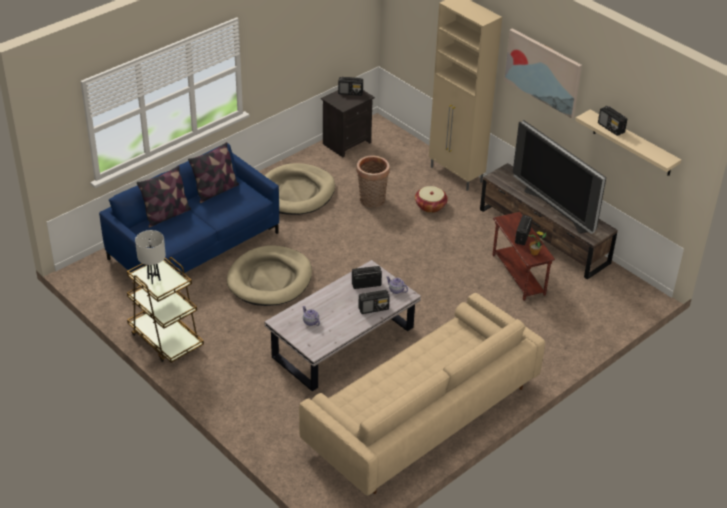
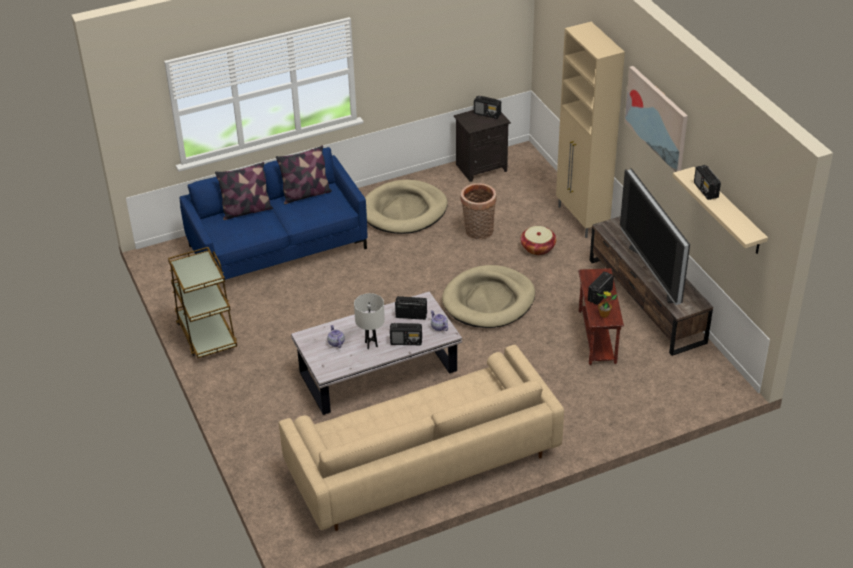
camera: 20 degrees right, 0 degrees up
(154, 279) = (191, 271): white table lamp -> white table lamp (371, 344)
(270, 279) = (336, 294): beige dog bed -> beige dog bed (489, 300)

